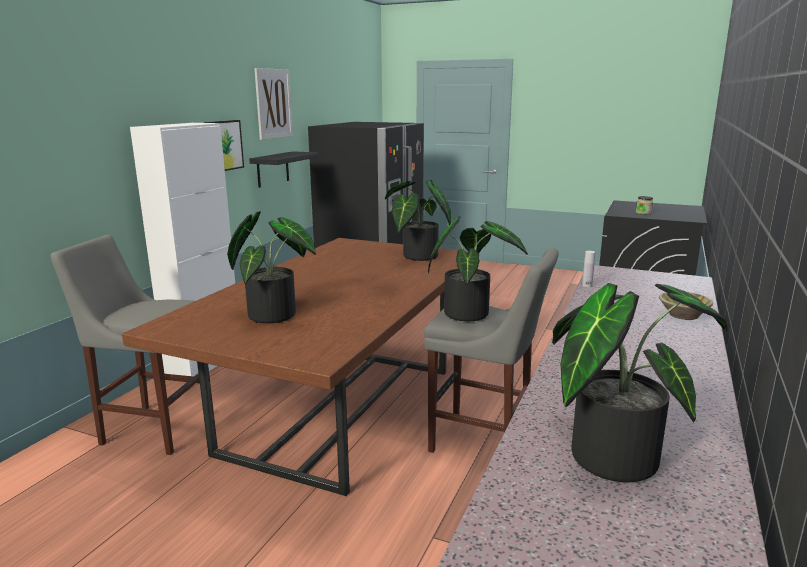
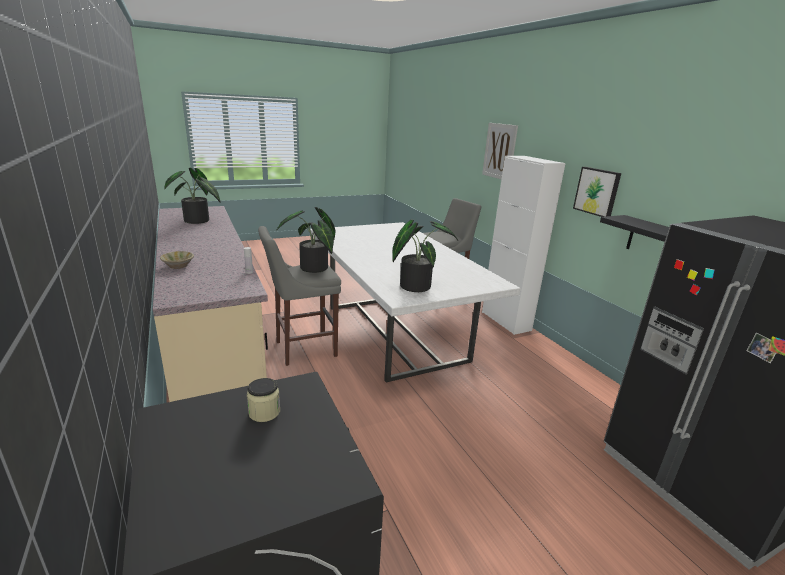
camera: 130 degrees right, 5 degrees up
(273, 103) = (689, 168): picture -> picture (499, 151)
(278, 314) = (378, 237): potted plant -> none
(340, 410) = (394, 331): brown dining table -> white dining table

